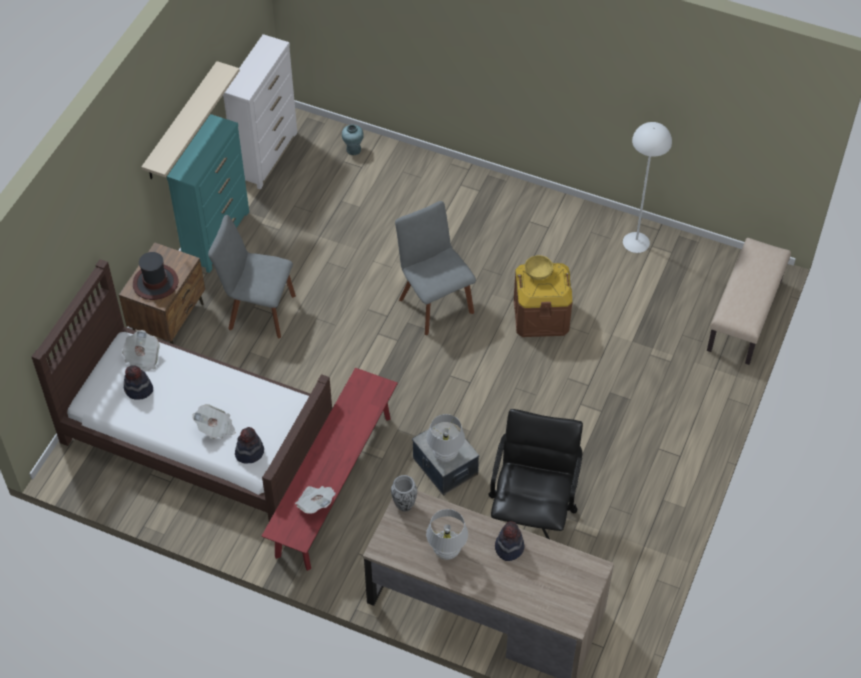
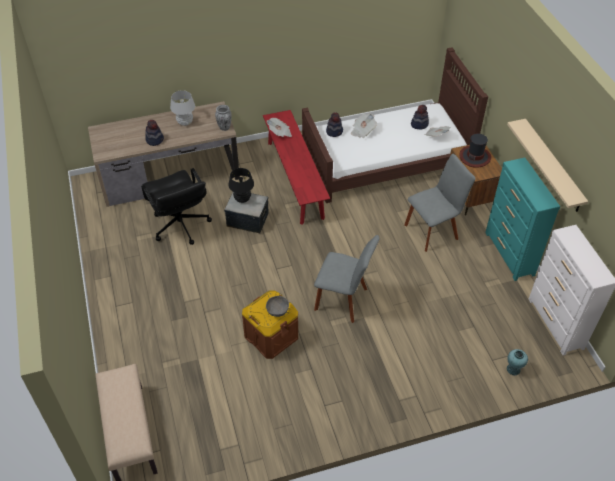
camera: 140 degrees right, 5 degrees down
(445, 454) = (242, 199): white table lamp -> black table lamp
(538, 273) = (277, 310): yellow bowl -> grey bowl
(636, 242) = (252, 439): white floor lamp -> none

